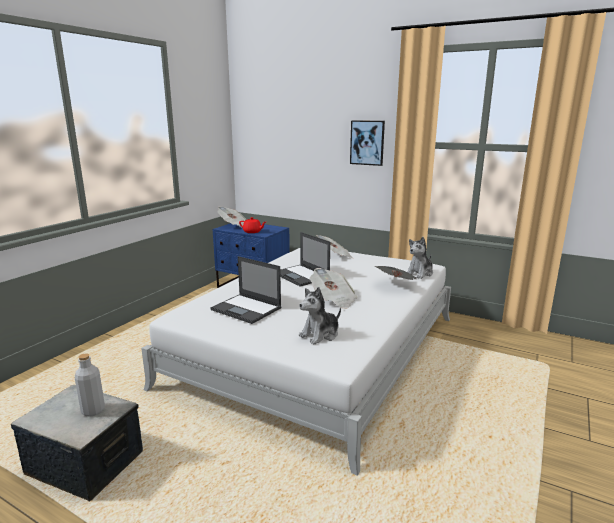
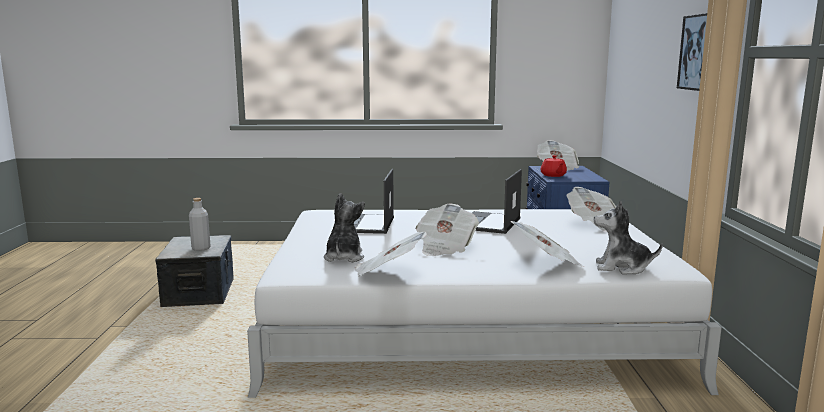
camera: 60 degrees right, 5 degrees down
(320, 335) = (343, 257): plush toy -> plush toy turned 75 degrees clockwise
(370, 328) = (388, 272): none -> newspaper

